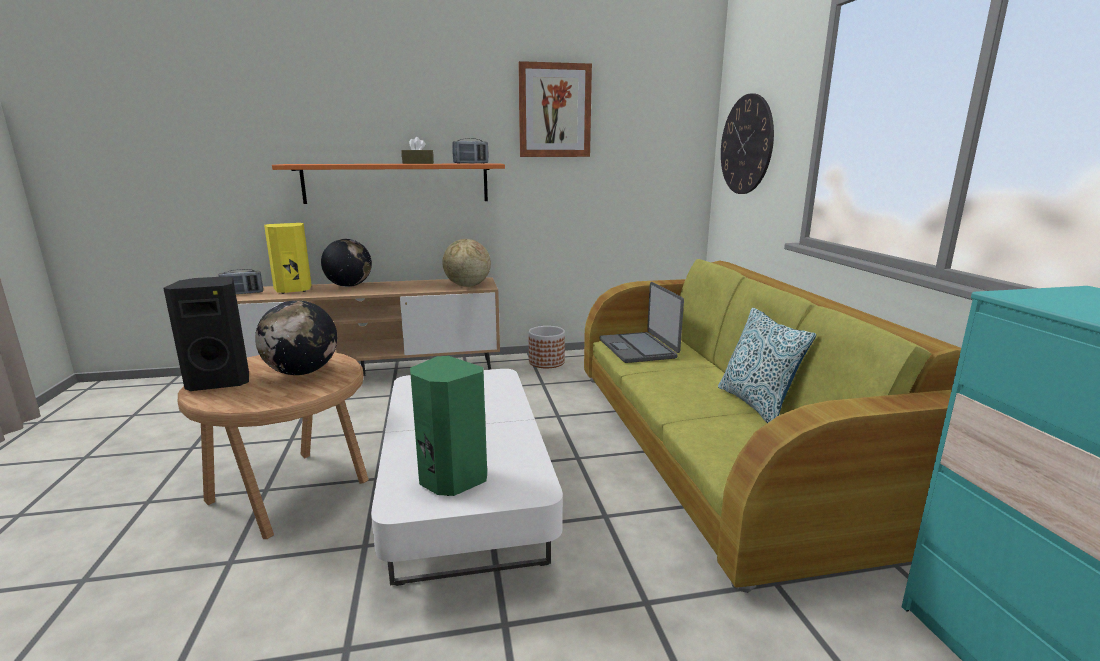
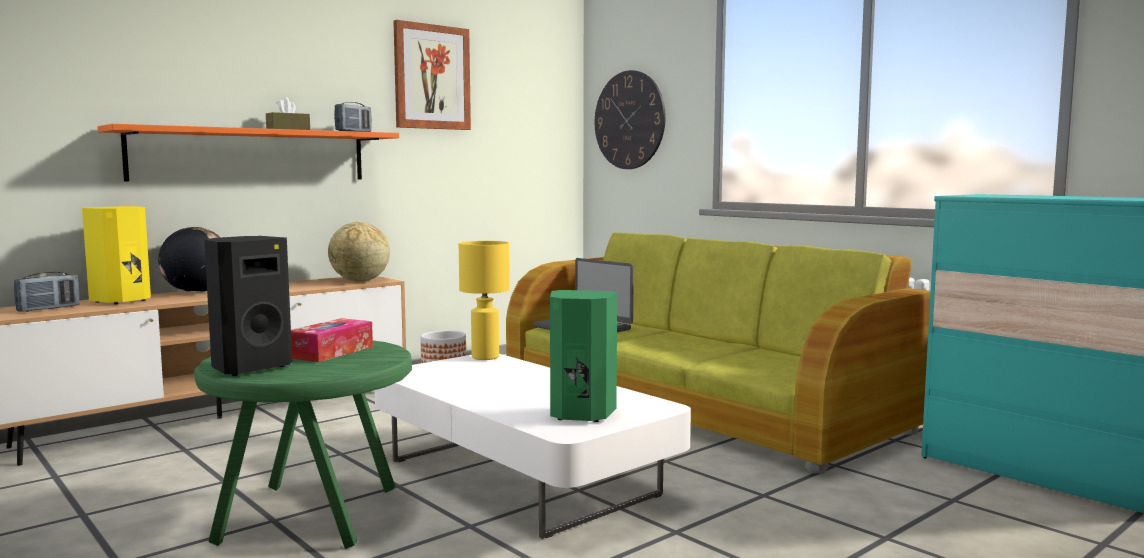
camera: 30 degrees left, 10 degrees down
(292, 491) = (312, 514): brown side table -> green side table
(302, 372) = (331, 352): globe -> tissue box
(497, 375) = (485, 357): none -> yellow table lamp
(756, 404) = (740, 346): pillow -> none

